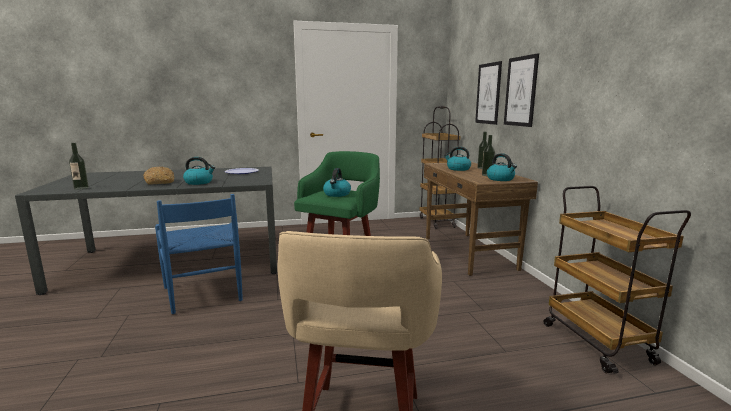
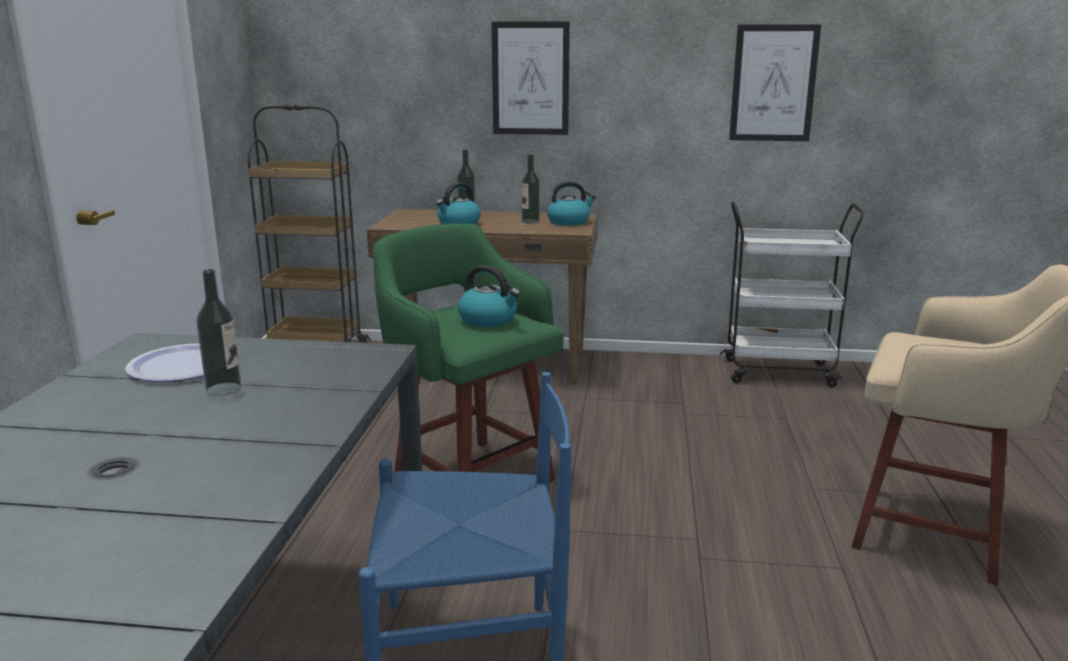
camera: 70 degrees left, 5 degrees up
(81, 188) = (110, 630): bottle -> bottle (224, 389)
(160, 182) = (200, 471): bread -> none
(199, 182) = (287, 416): kettle -> none
(488, 93) = (430, 79): picture -> picture (773, 83)
(597, 343) = (779, 373): brown cart -> white cart

